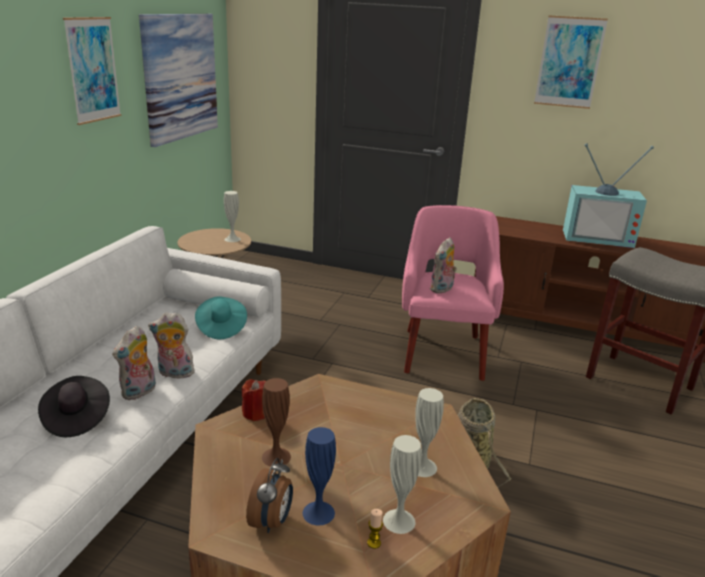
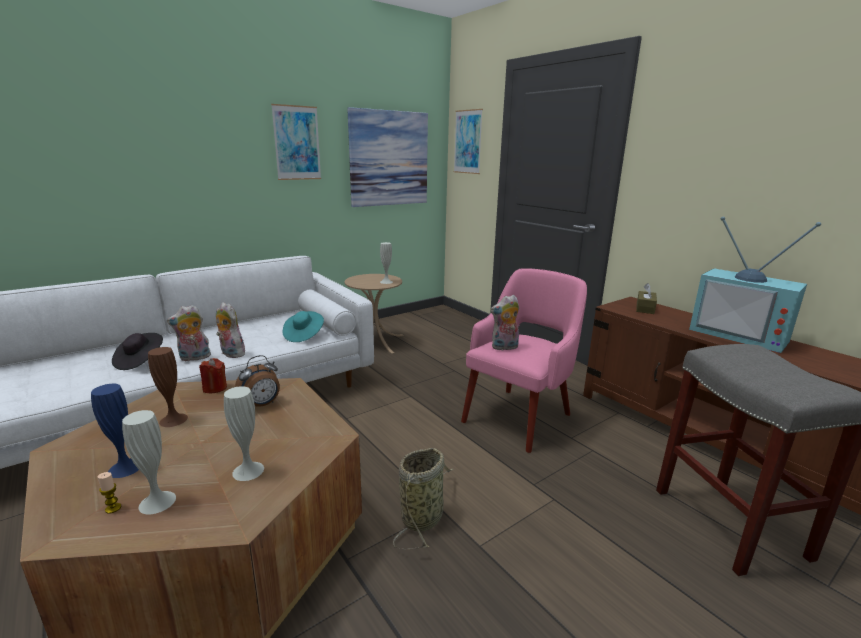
camera: 35 degrees right, 5 degrees down
(272, 521) = (92, 459): alarm clock -> alarm clock (261, 405)
(515, 226) = (645, 308): none -> brown tissue box
(569, 62) = (726, 127): picture -> picture (468, 142)

